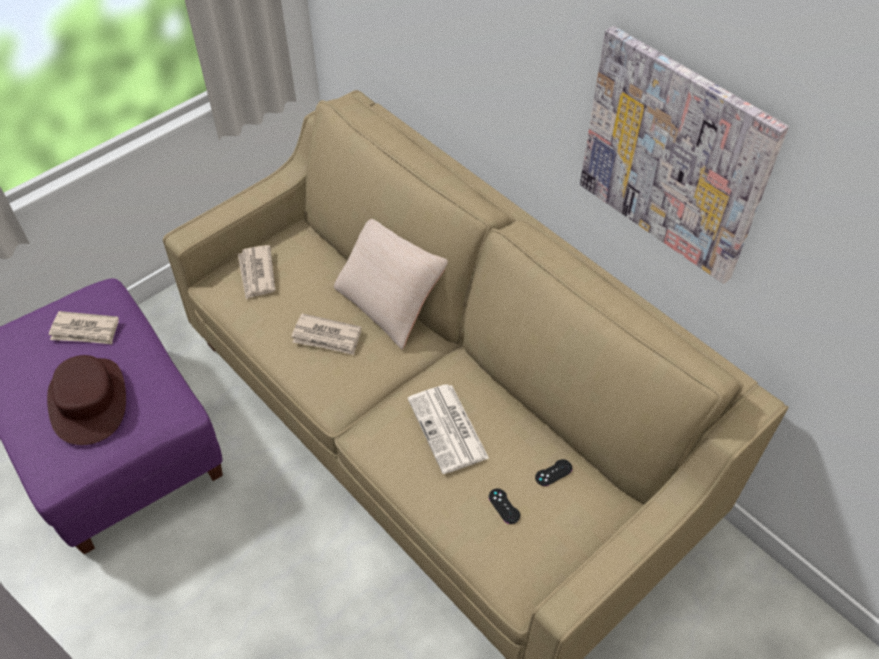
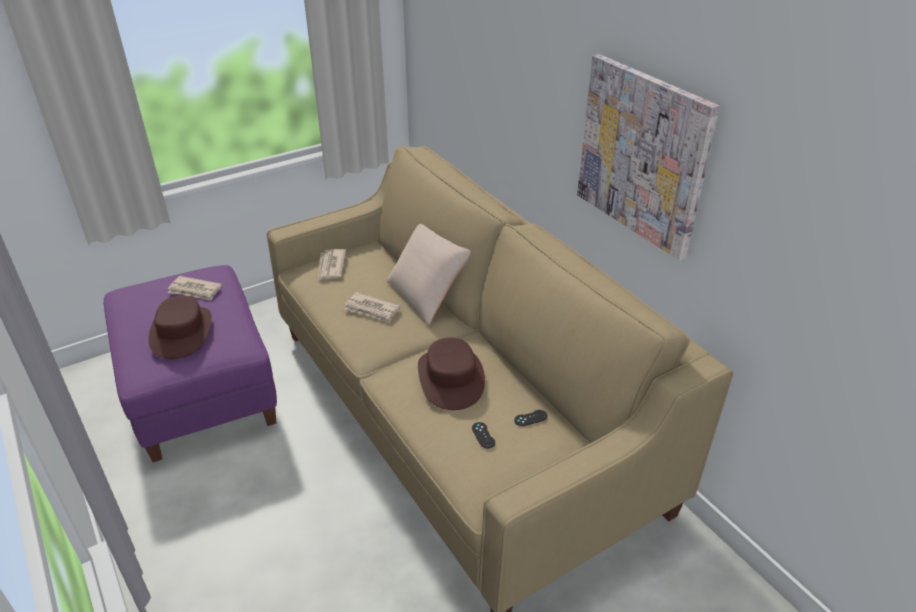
camera: 10 degrees right, 15 degrees down
(448, 429) = (451, 378): newspaper -> brown hat

